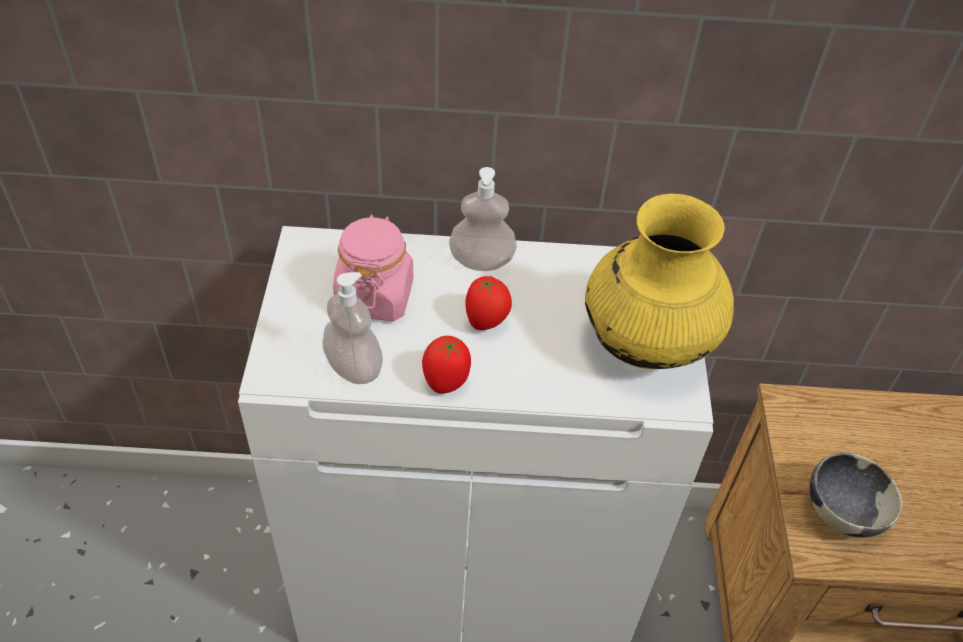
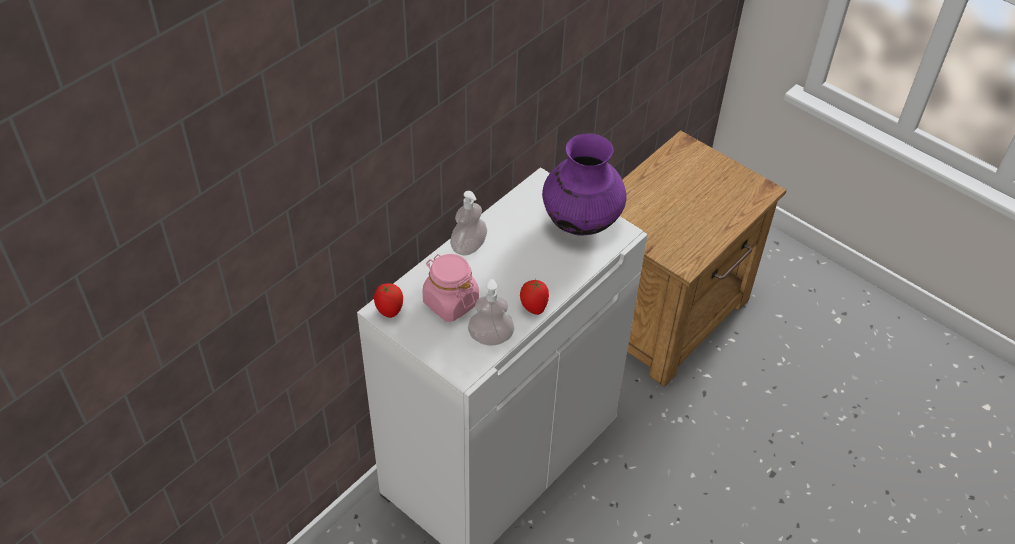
camera: 50 degrees left, 0 degrees up
(486, 321) = (510, 270): tomato -> tomato (389, 310)
(647, 344) = (581, 221): yellow vase -> purple vase
(842, 512) = (675, 240): bowl -> none

